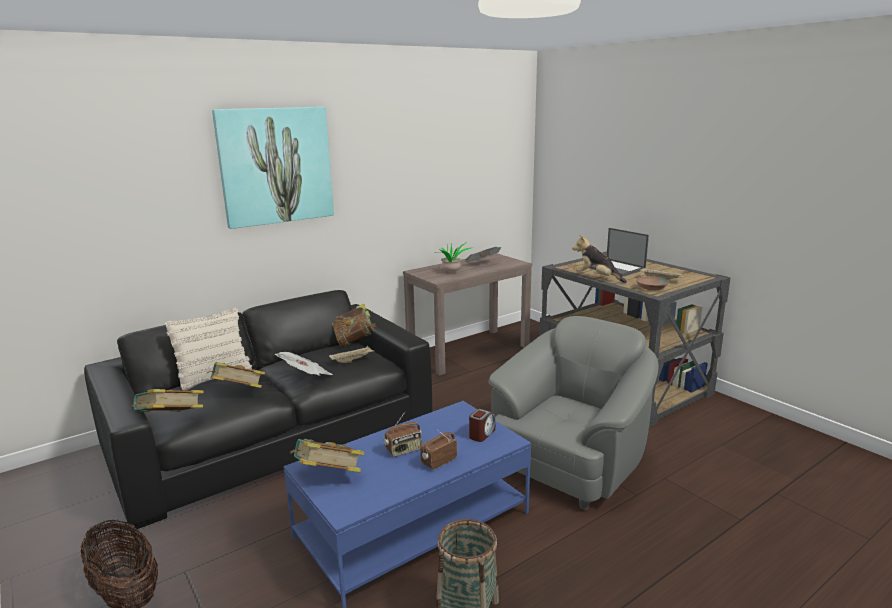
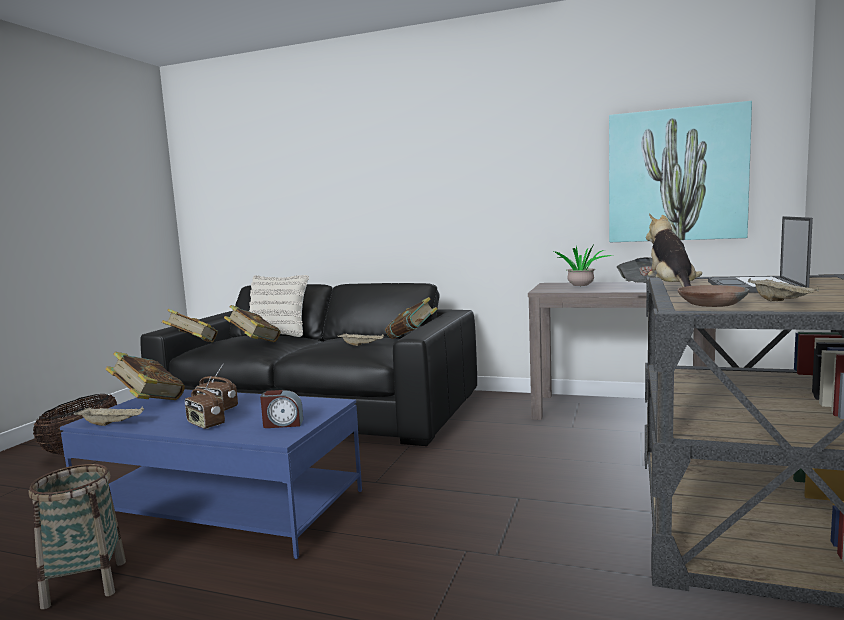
camera: 55 degrees right, 10 degrees down
(276, 166) = (396, 151): picture -> picture (676, 175)
(305, 377) = (307, 345): newspaper -> none
(373, 501) = (112, 424): none -> beige tray
(438, 461) = (205, 424): radio -> radio turned 150 degrees counterclockwise
(570, 464) = (445, 552): grey armchair -> none

